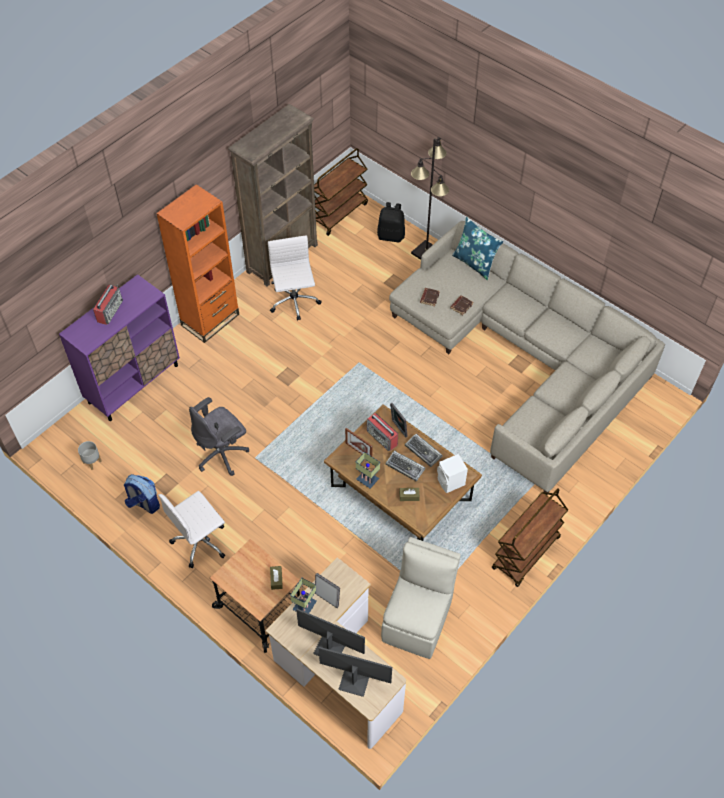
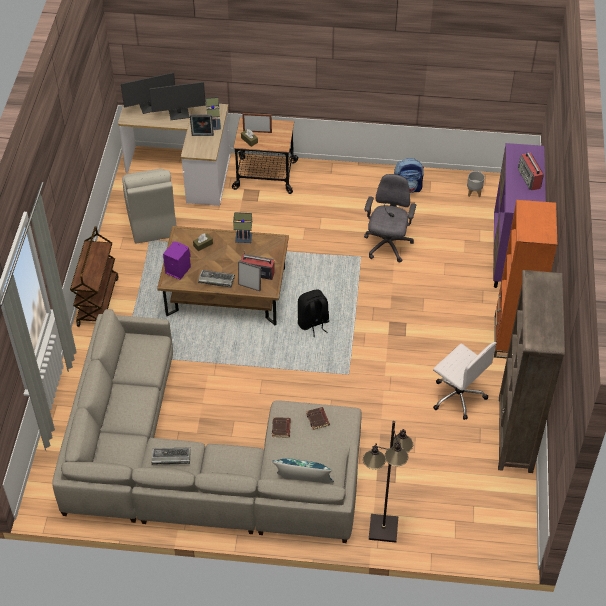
camera: 145 degrees right, 5 degrees down
(200, 541) = (344, 188): white office chair -> none
(339, 213) = (514, 522): brown cart -> none
(358, 451) = (267, 254): picture frame -> picture frame (257, 131)
(391, 236) = (436, 527): black backpack -> black backpack (313, 323)
(405, 467) = (221, 262): keyboard -> keyboard (170, 457)
(451, 482) = (177, 269): white speaker -> purple speaker

